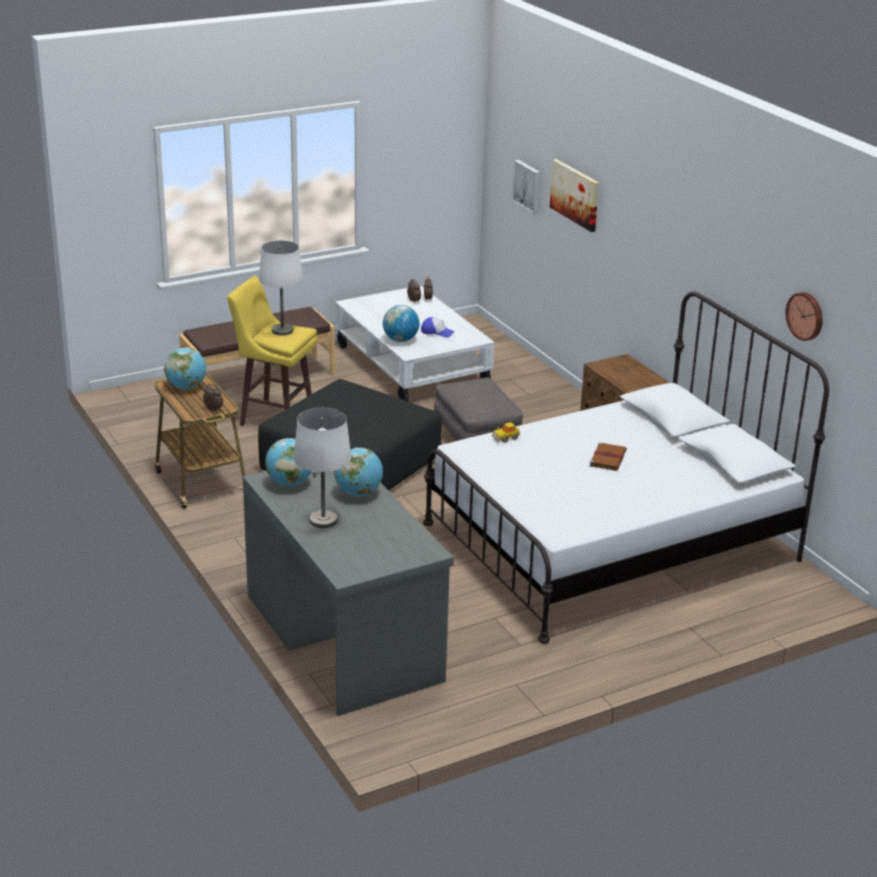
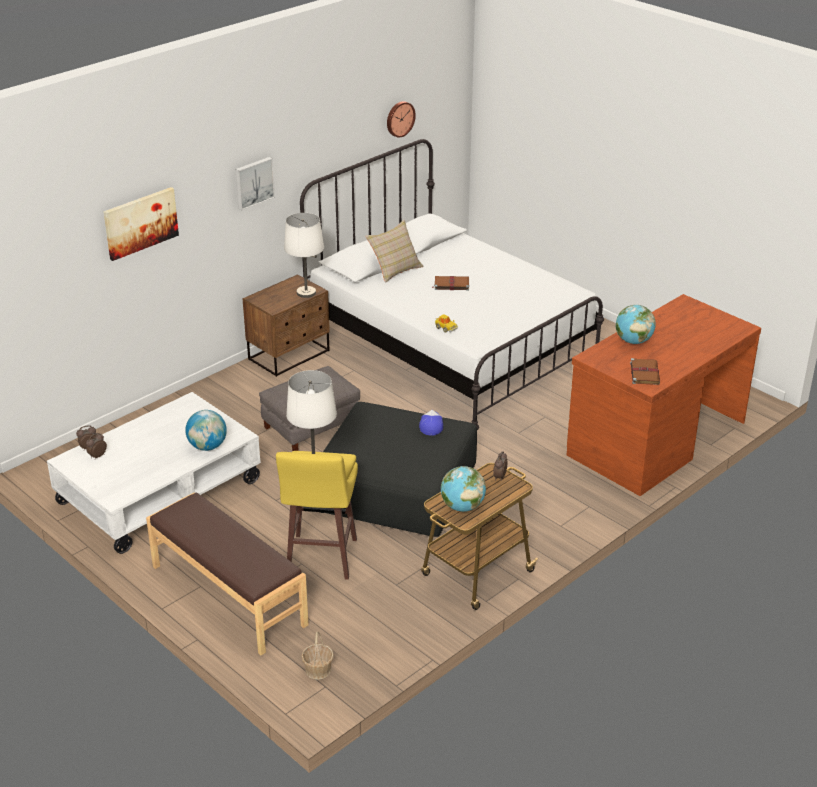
camera: 105 degrees left, 5 degrees up
(148, 400) = (318, 670): none -> basket
(290, 483) = (644, 373): globe -> brown book
(323, 520) = (684, 348): white table lamp -> white table lamp (306, 293)
(344, 636) = (655, 438): grey desk -> brown desk
(437, 332) = (179, 428): cap -> cap (431, 425)
(528, 186) = (63, 271): picture -> picture (253, 182)
(656, 432) = (395, 270): none -> beige pillow

